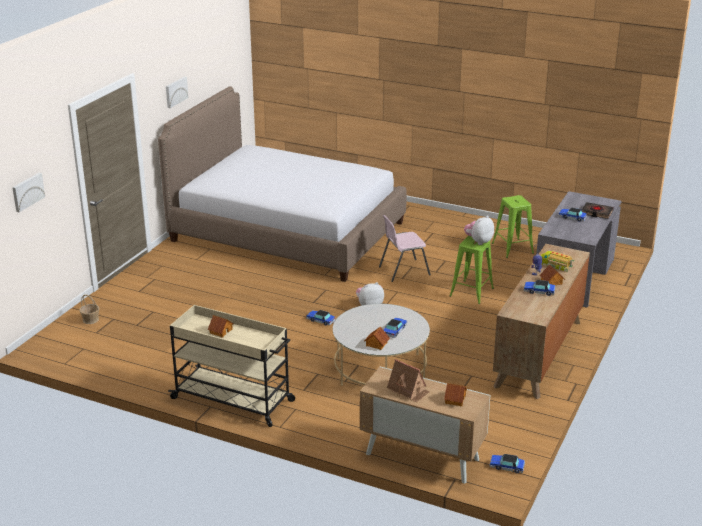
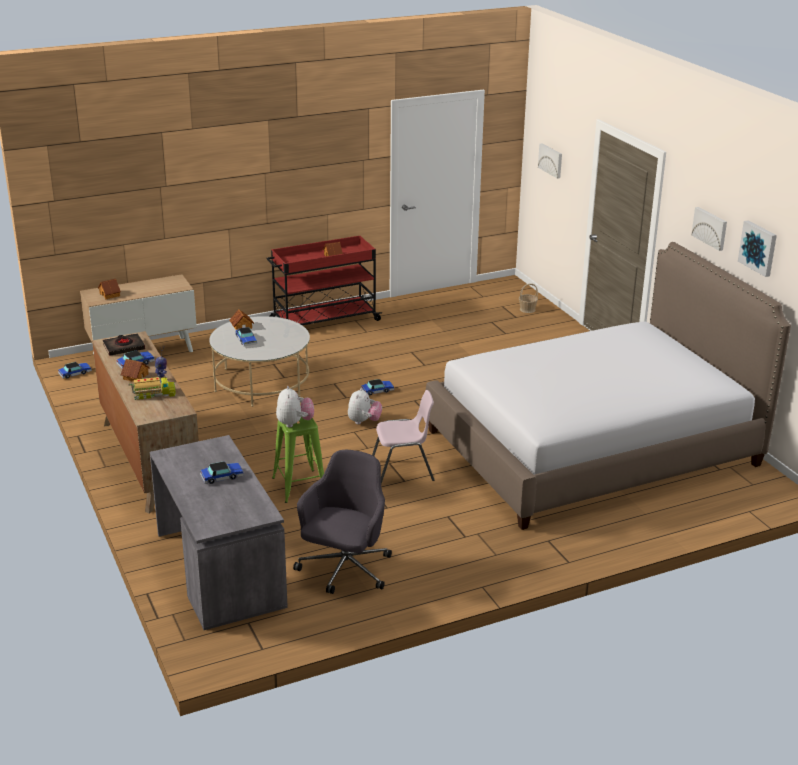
camera: 130 degrees right, 0 degrees up
(204, 72) = (758, 248): none -> picture
(234, 400) = (323, 321): beige cart -> red cart
(403, 271) = (403, 471): pink chair -> pink chair turned 60 degrees clockwise
(408, 390) = (150, 286): toy house -> none
(512, 248) = (344, 570): green stool -> grey office chair
(596, 212) = (202, 500): black book -> black book (124, 347)

